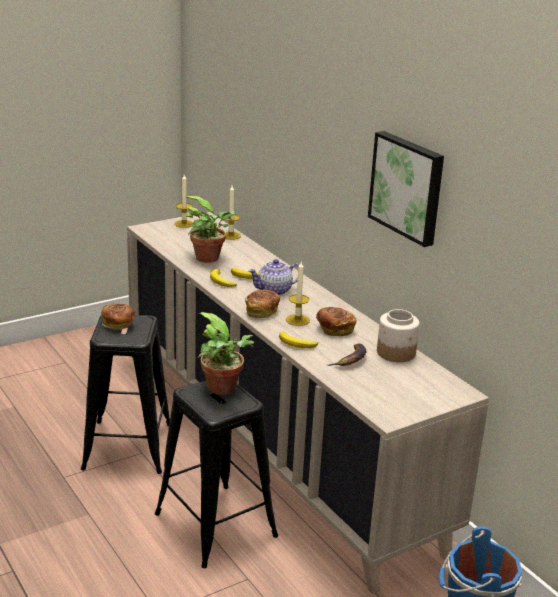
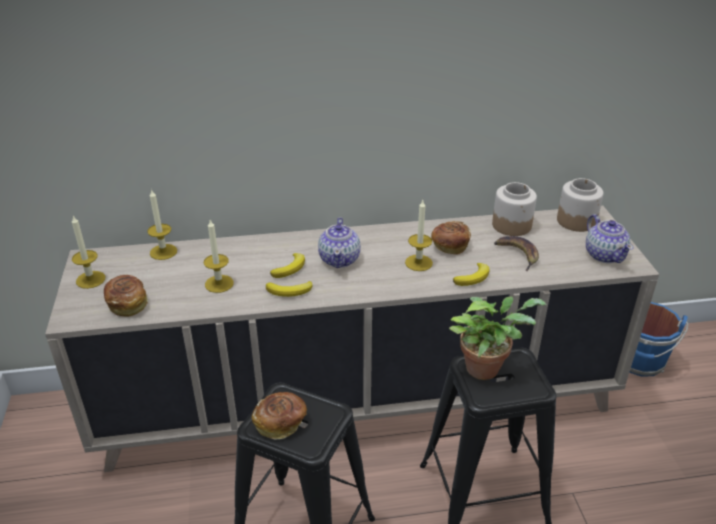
camera: 65 degrees left, 10 degrees up
(210, 258) = (219, 284): potted plant -> candle
(262, 312) = (387, 281): bread -> bread (127, 304)
(391, 402) = (604, 255): none -> teapot
(408, 187) = (472, 66): picture -> none
(439, 384) = (576, 221): none -> jar

